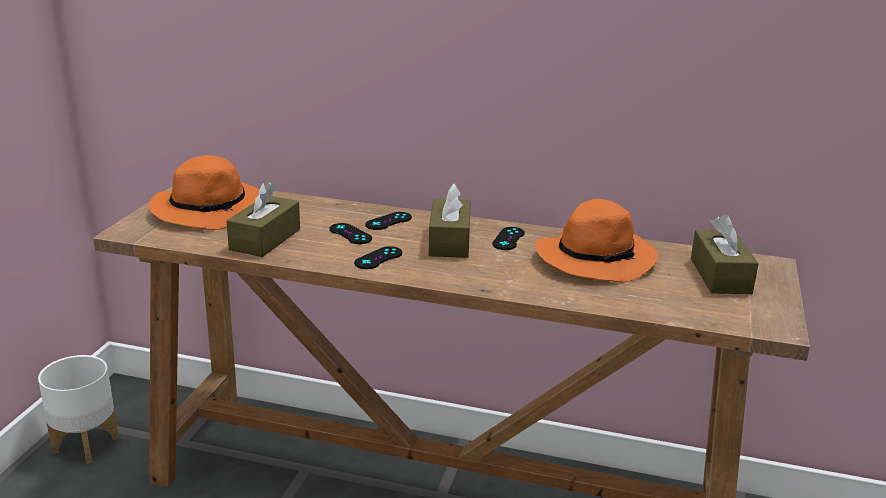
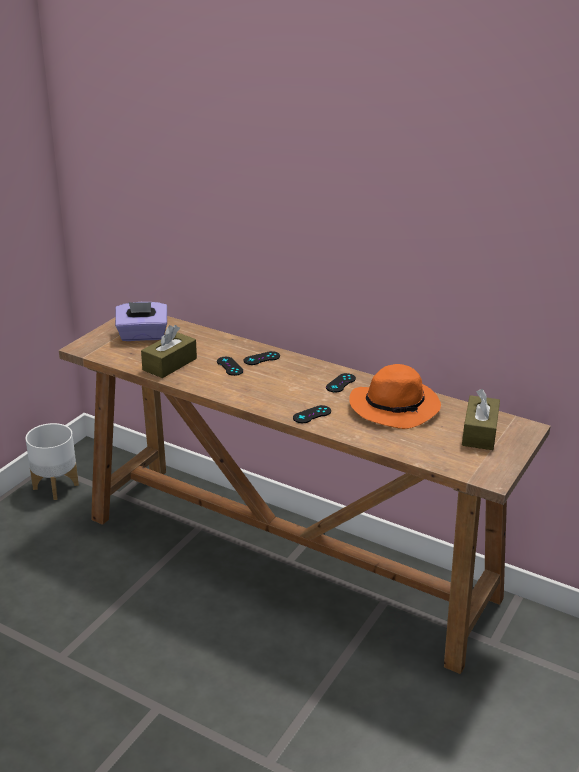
camera: 15 degrees right, 5 degrees up
(211, 210) = (142, 336): orange hat -> purple tissue box
(378, 258) = (240, 388): black game controller -> black game controller (312, 414)
(449, 241) = (296, 380): brown tissue box -> none

